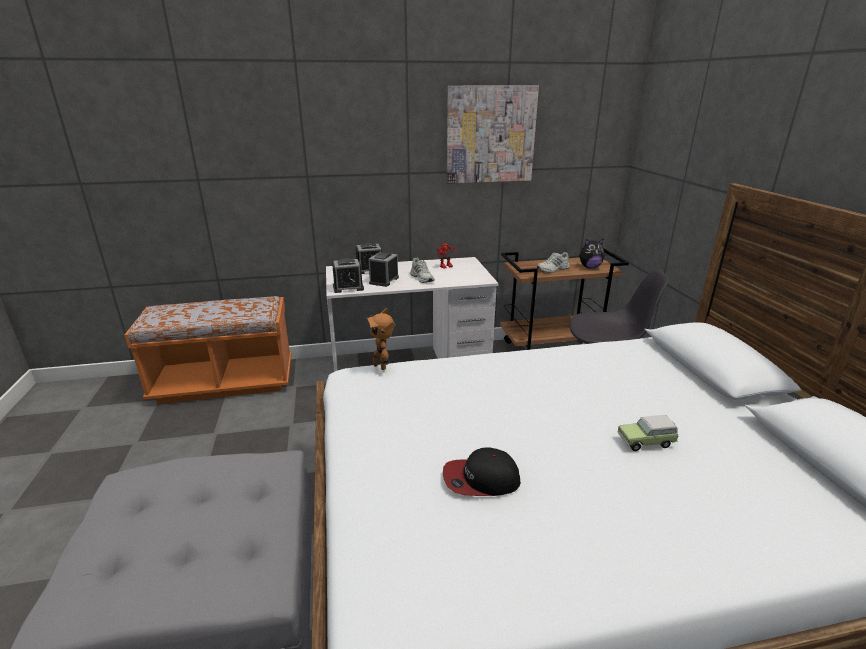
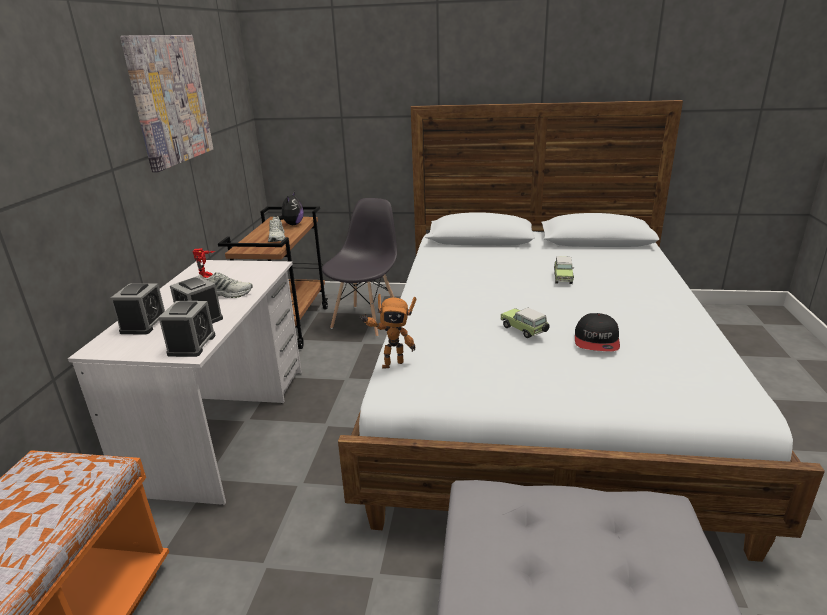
camera: 70 degrees left, 0 degrees up
(472, 424) = (524, 330): none -> toy car

